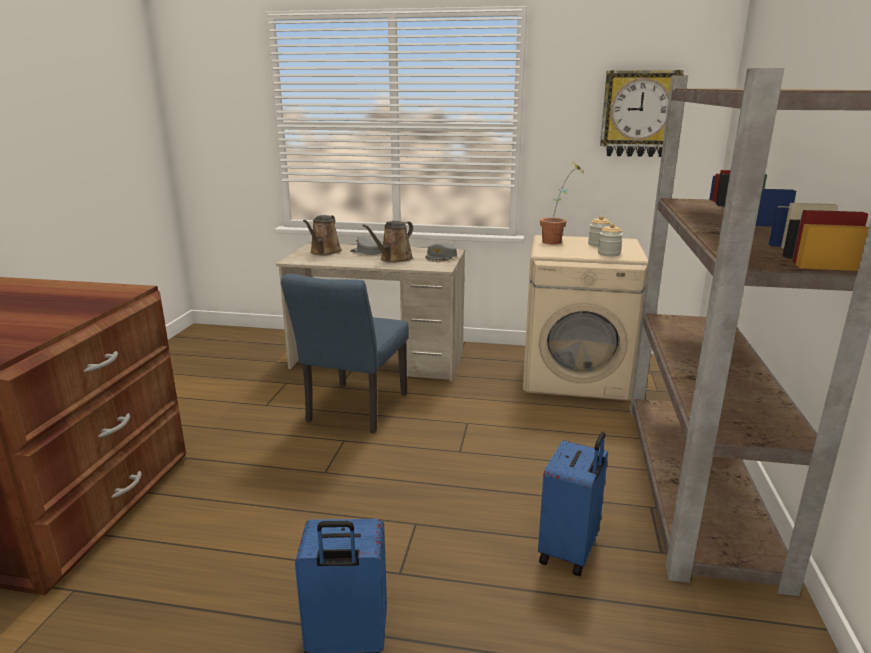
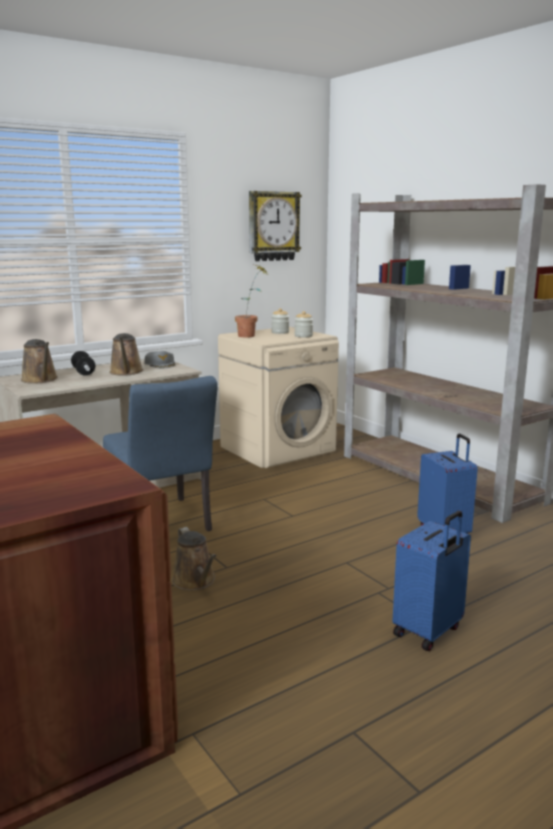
camera: 45 degrees left, 5 degrees down
(285, 472) = (195, 581): none -> brown watering can
(369, 251) = (83, 372): grey cap -> dumbbell

